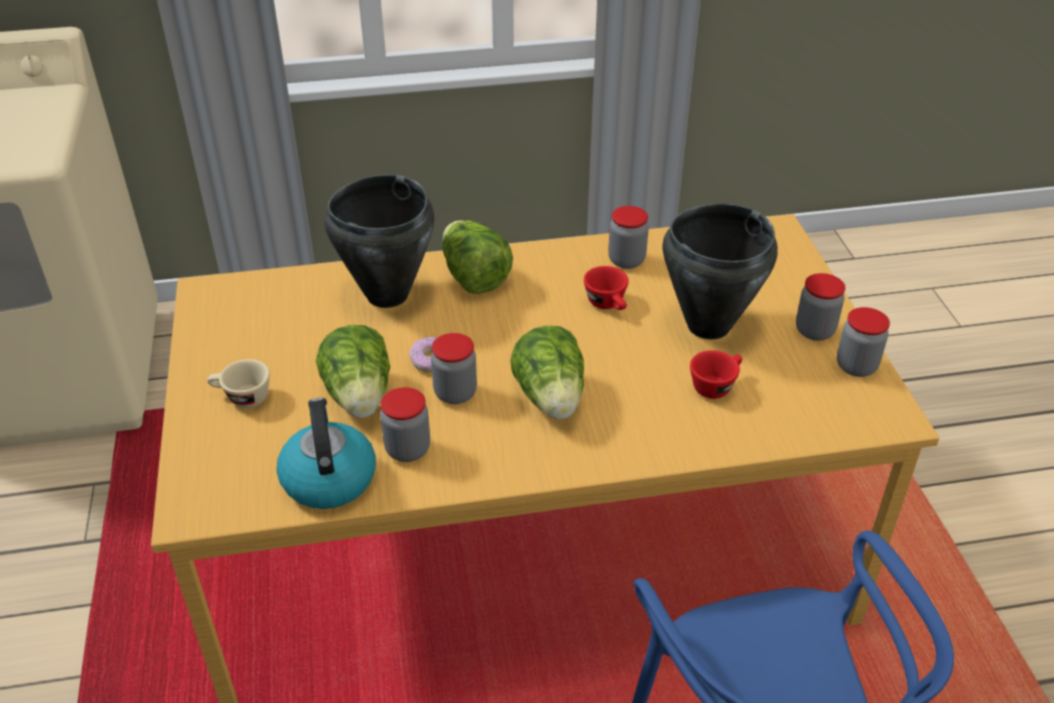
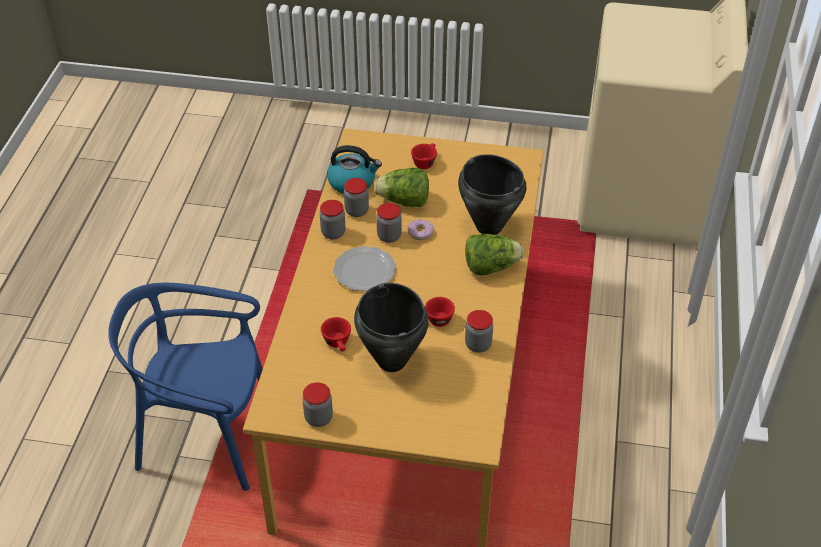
camera: 110 degrees right, 5 degrees up
(242, 398) = (425, 162): beige cup -> red cup
(551, 398) = (365, 271): lettuce -> plate
(814, 331) = (361, 412): jar -> jar (333, 233)

